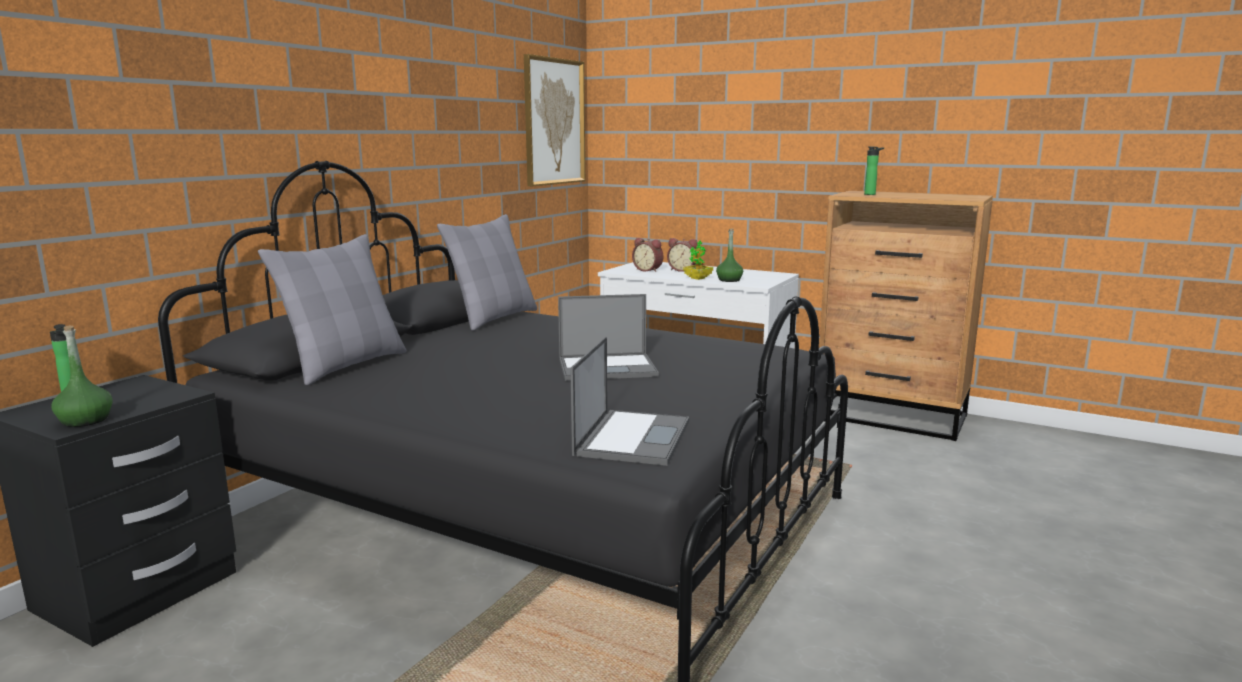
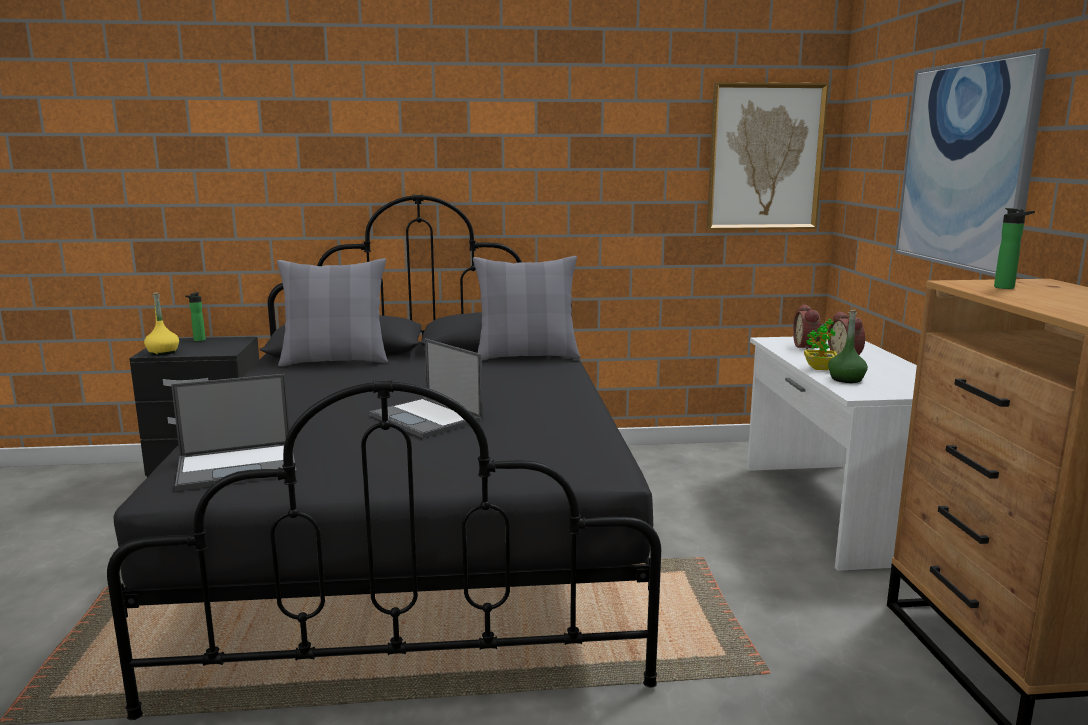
camera: 55 degrees right, 0 degrees up
(86, 420) = (163, 352): green bottle -> yellow bottle
(751, 125) = (965, 165): none -> picture

